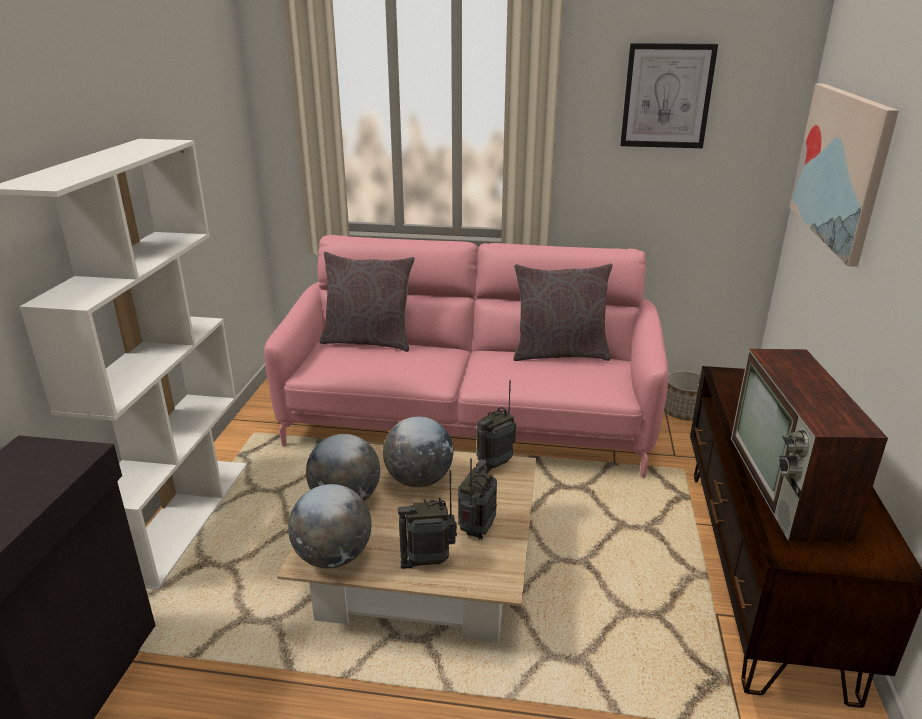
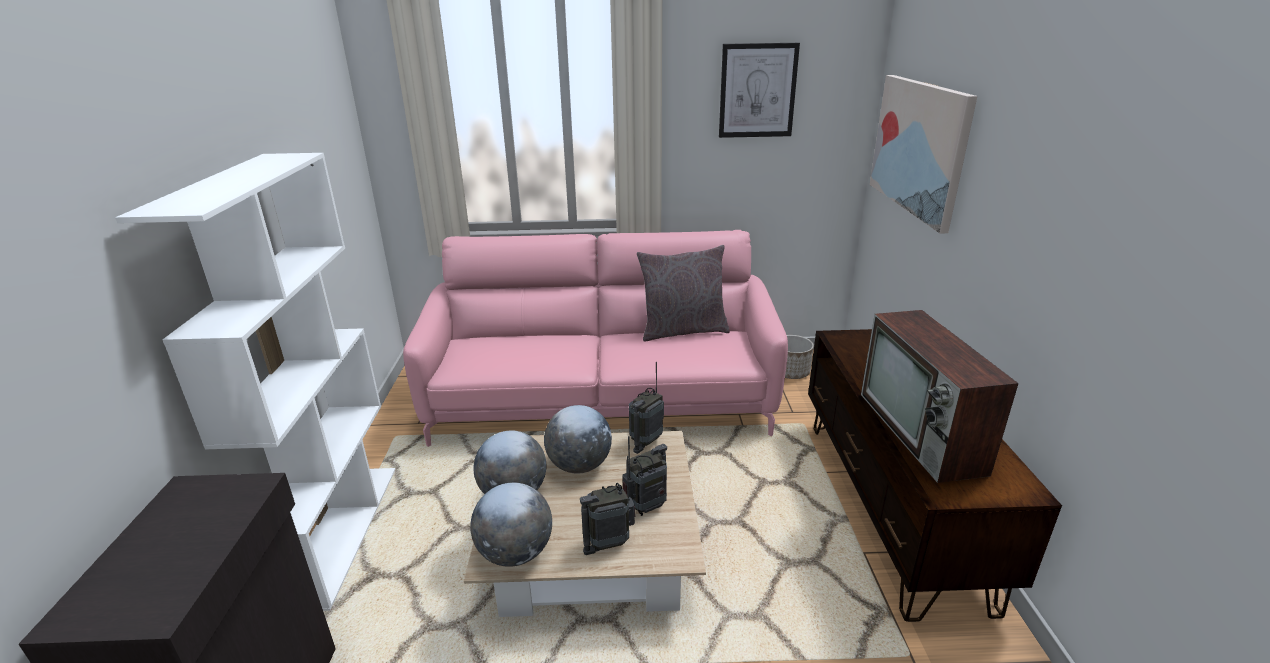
camera: 10 degrees left, 0 degrees up
(368, 341) = (501, 335): grey pillow -> none
(477, 530) = (647, 507): radio -> radio turned 45 degrees clockwise

